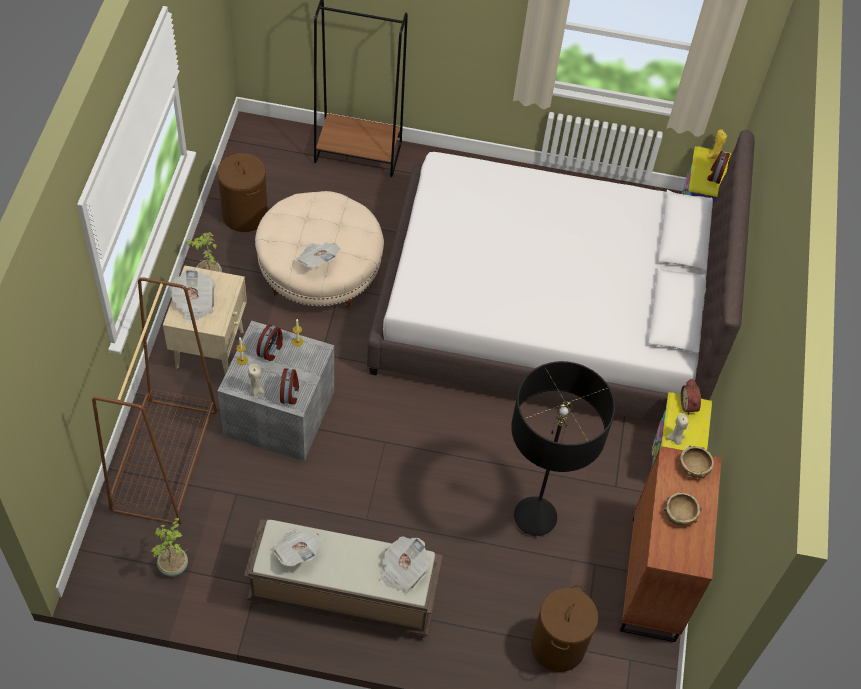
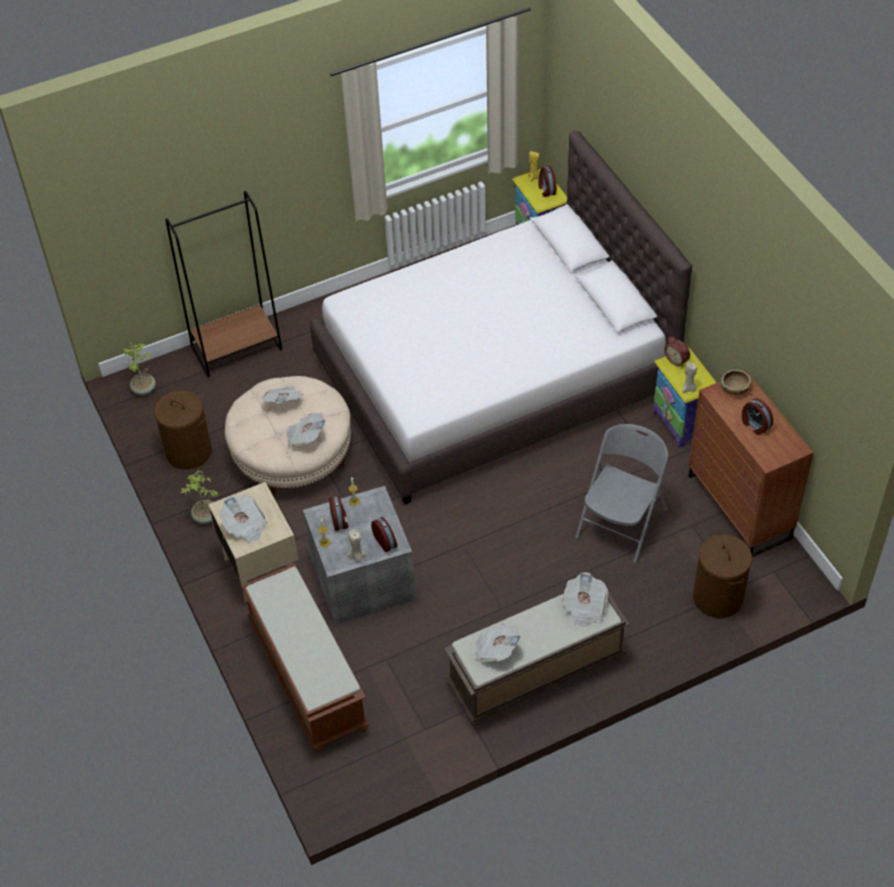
camera: 30 degrees left, 5 degrees down
(164, 461) = (306, 674): brown clothes rack -> brown bench
(174, 565) = (389, 742): potted plant -> potted plant (144, 389)
(329, 219) = (284, 401): none -> newspaper
(534, 518) = (621, 523): black floor lamp -> grey chair
(680, 514) = (755, 425): brown bowl -> alarm clock

